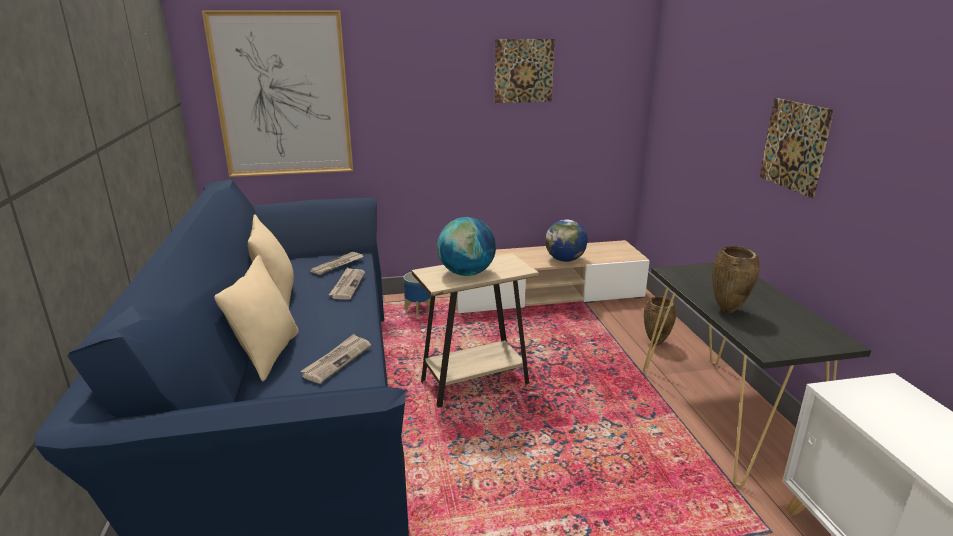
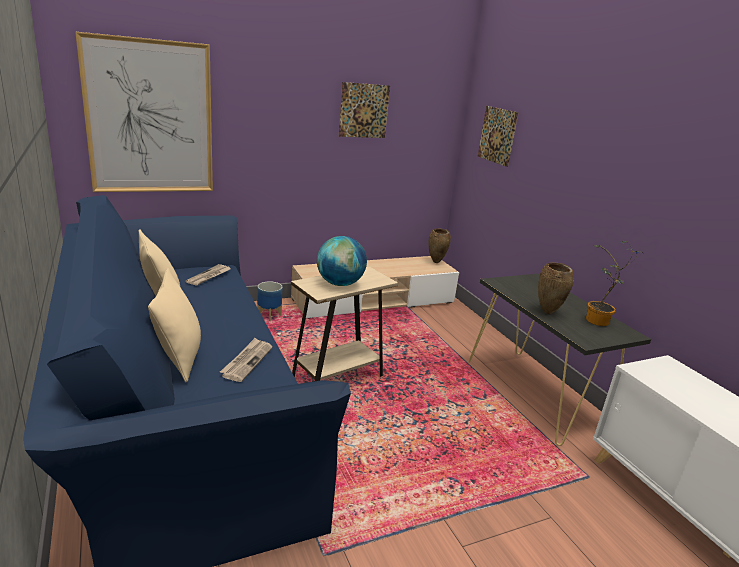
camera: 15 degrees left, 0 degrees up
(347, 285) = (227, 294): newspaper -> none
(565, 260) = (393, 272): globe -> none
(656, 343) = (472, 339): brown vase -> brown vase (436, 262)
(794, 146) = (590, 187): picture -> picture (497, 135)
(795, 325) = (597, 322): none -> potted plant

